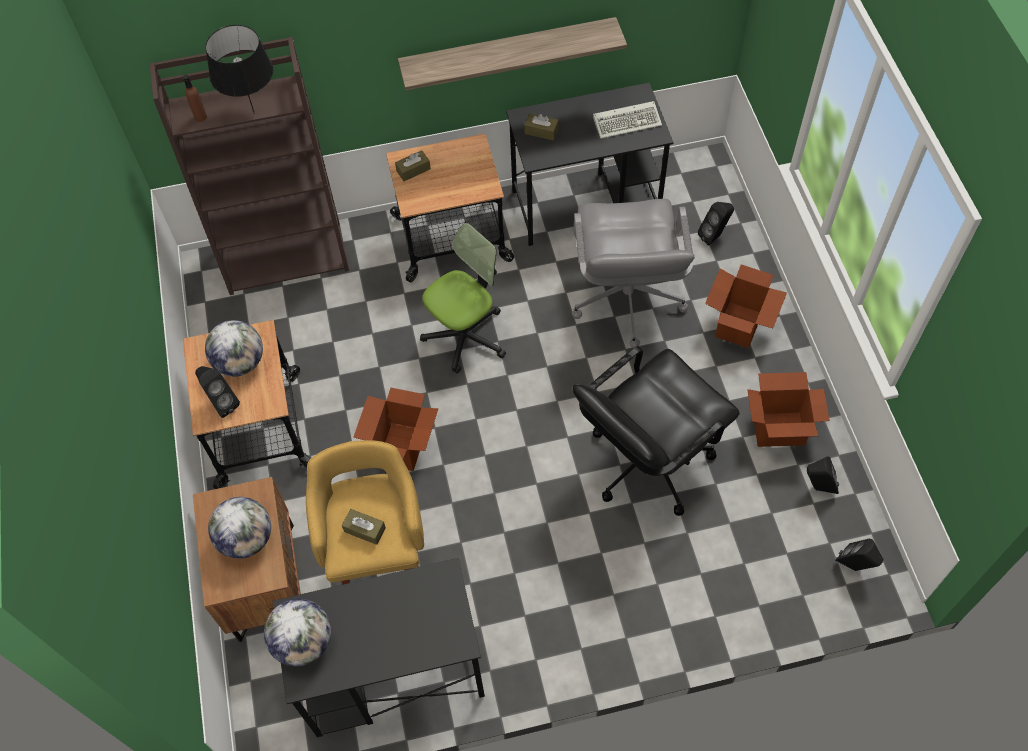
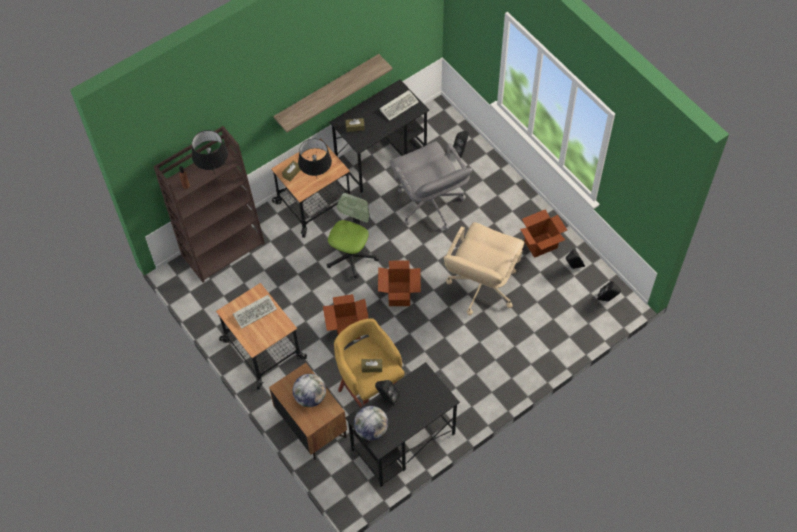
camera: 25 degrees left, 0 degrees up
(221, 403) = (258, 336): black speaker -> black speaker (387, 398)
(240, 362) = (255, 311): globe -> keyboard
(446, 191) = (317, 178): none -> black table lamp
(647, 461) = (481, 286): black office chair -> beige office chair
(738, 325) = (496, 196): cardboard box -> cardboard box (399, 294)

